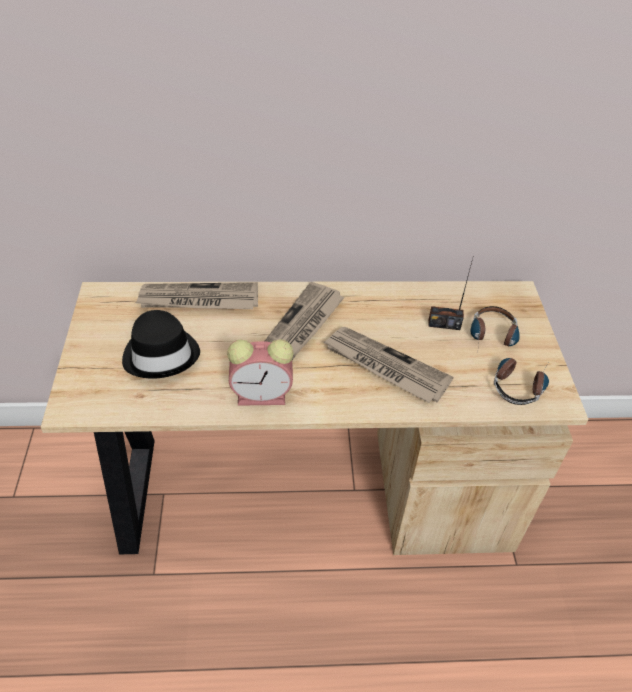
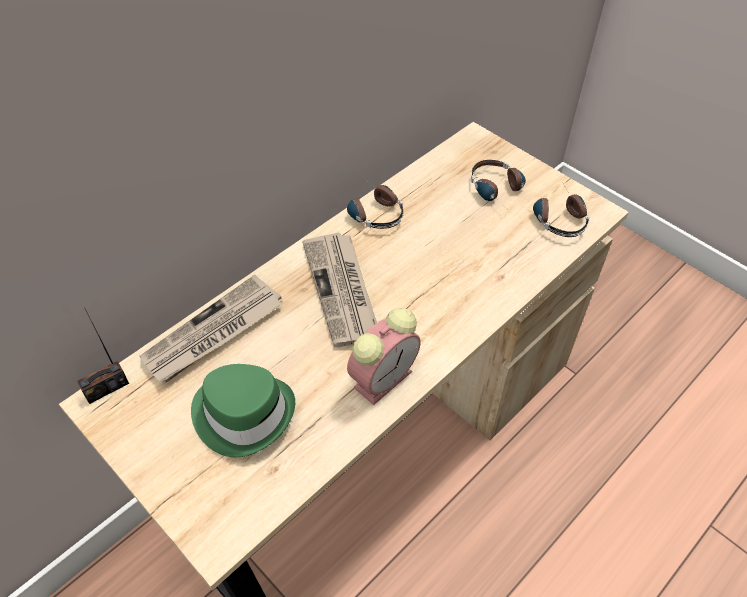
camera: 40 degrees left, 5 degrees up
(161, 354) = (244, 413): black hat -> green hat
(380, 293) = (371, 211): none -> headphones
(384, 366) = (450, 275): newspaper -> none
(444, 324) = (452, 204): radio -> radio (106, 388)

